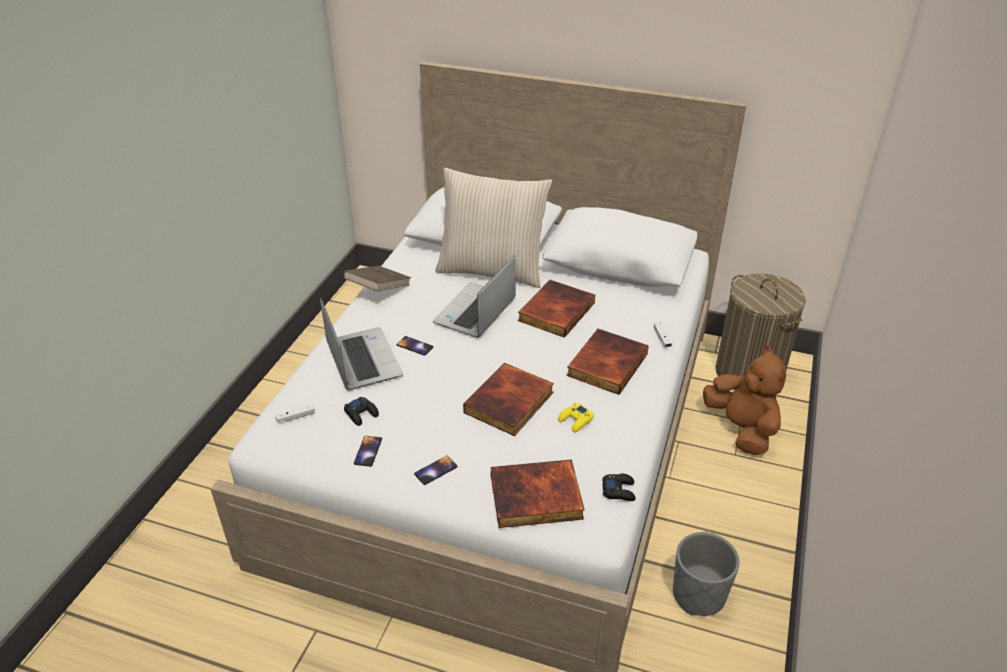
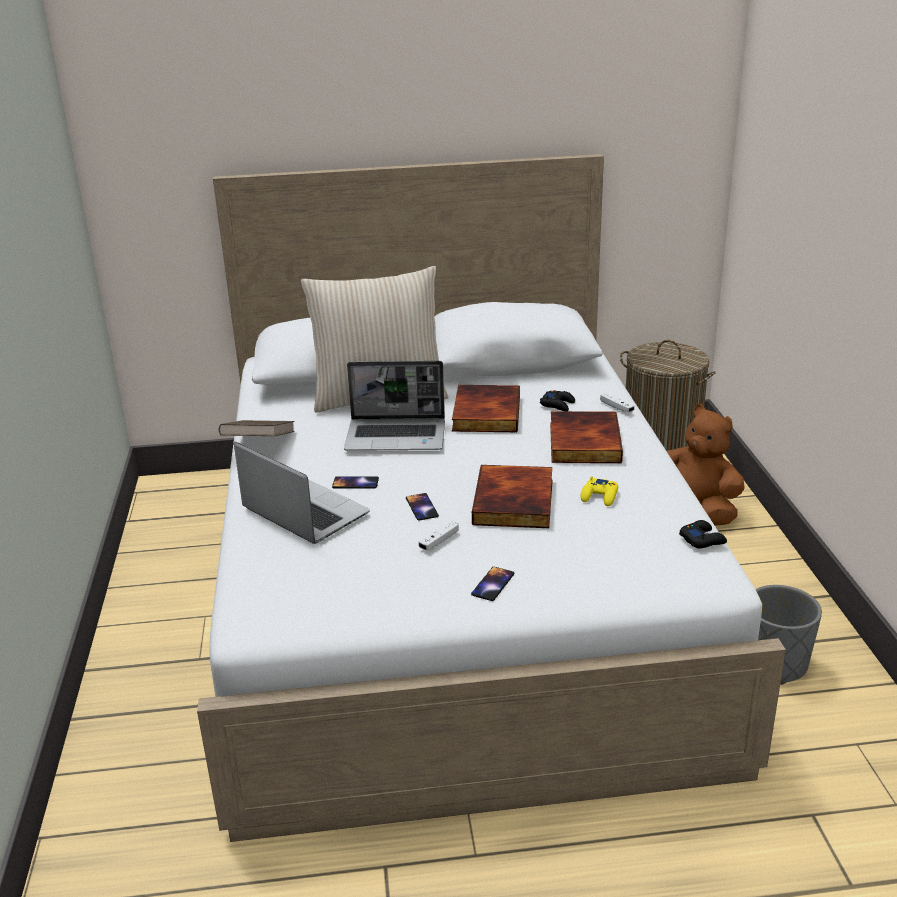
camera: 25 degrees left, 10 degrees down
(295, 417) = (271, 588): white game controller -> white game controller (439, 541)
(361, 414) = (352, 561): black game controller -> black game controller (558, 404)
(368, 451) = (395, 592): phone -> phone (421, 507)
(475, 313) = (397, 436): laptop -> laptop turned 90 degrees counterclockwise
(535, 498) = (626, 573): book -> none

